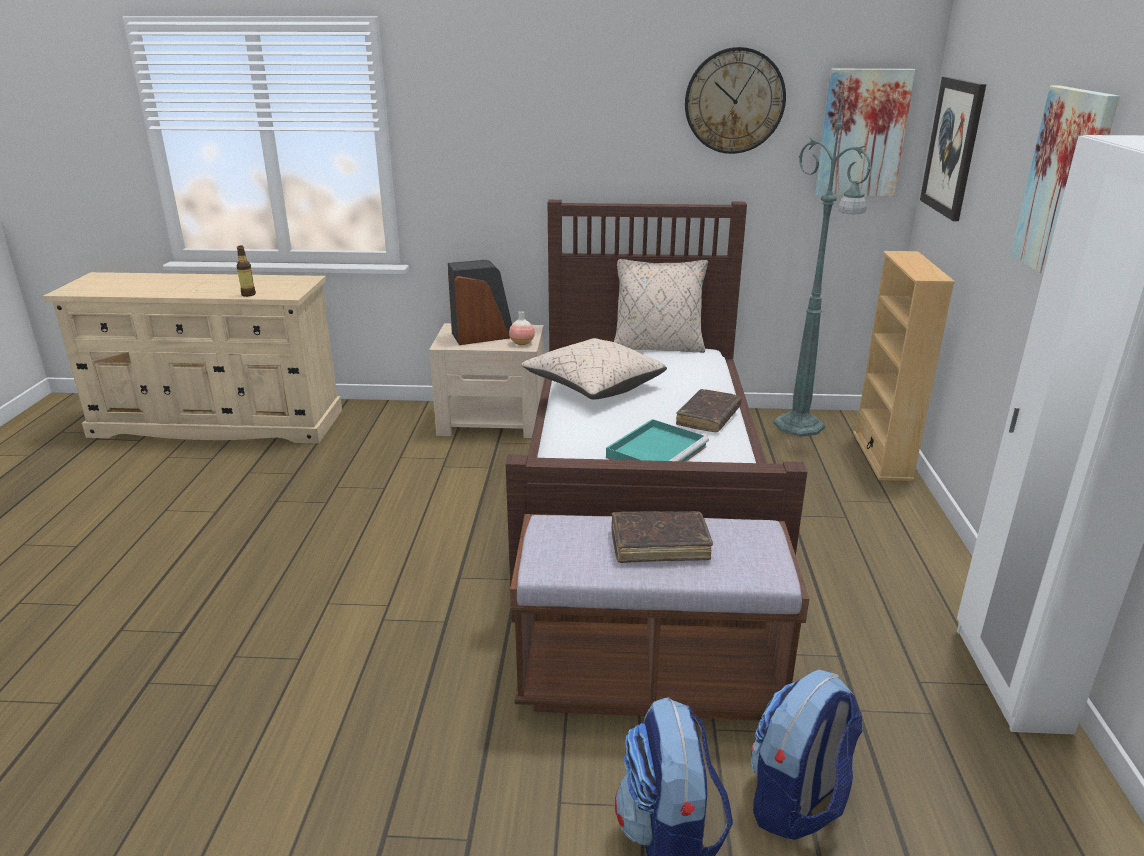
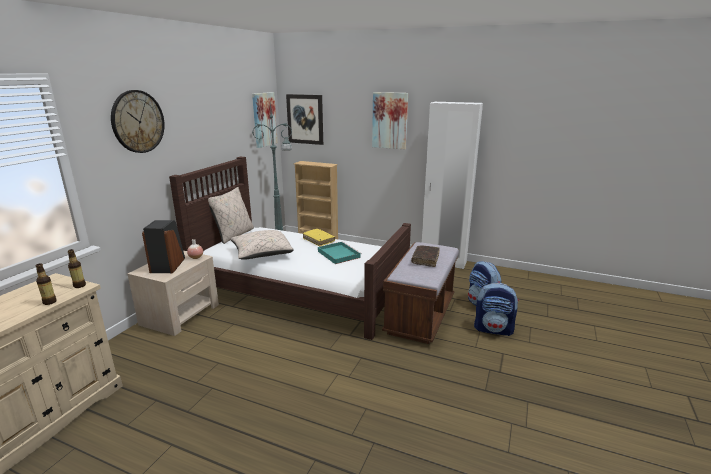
camera: 70 degrees left, 5 degrees down
(292, 293) = (79, 285): none -> bottle
(708, 418) = (318, 240): brown book -> yellow book
(734, 101) = (227, 111): wall clock -> wall clock (138, 121)

